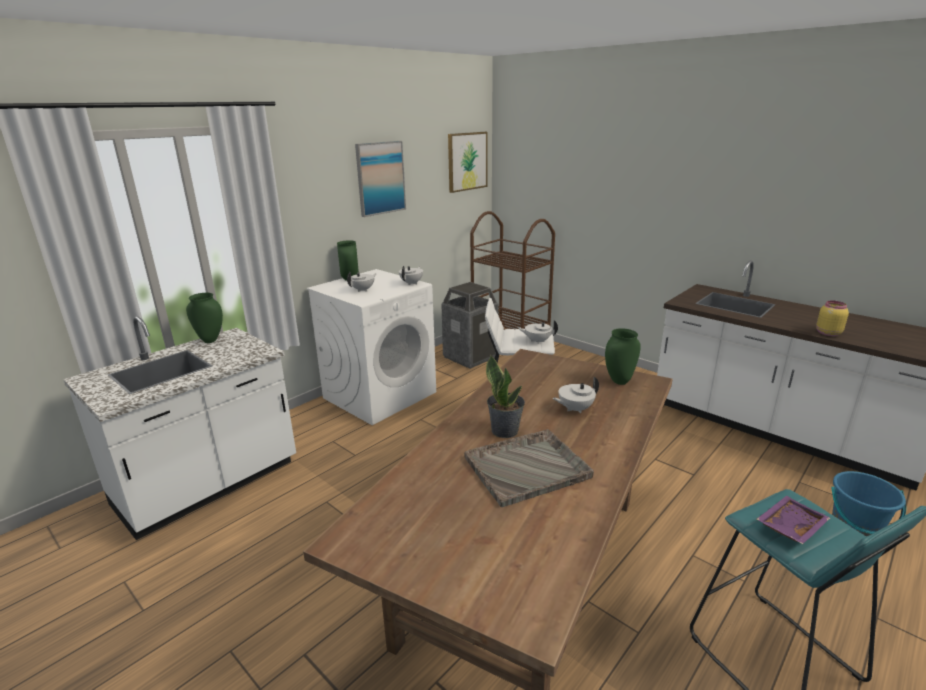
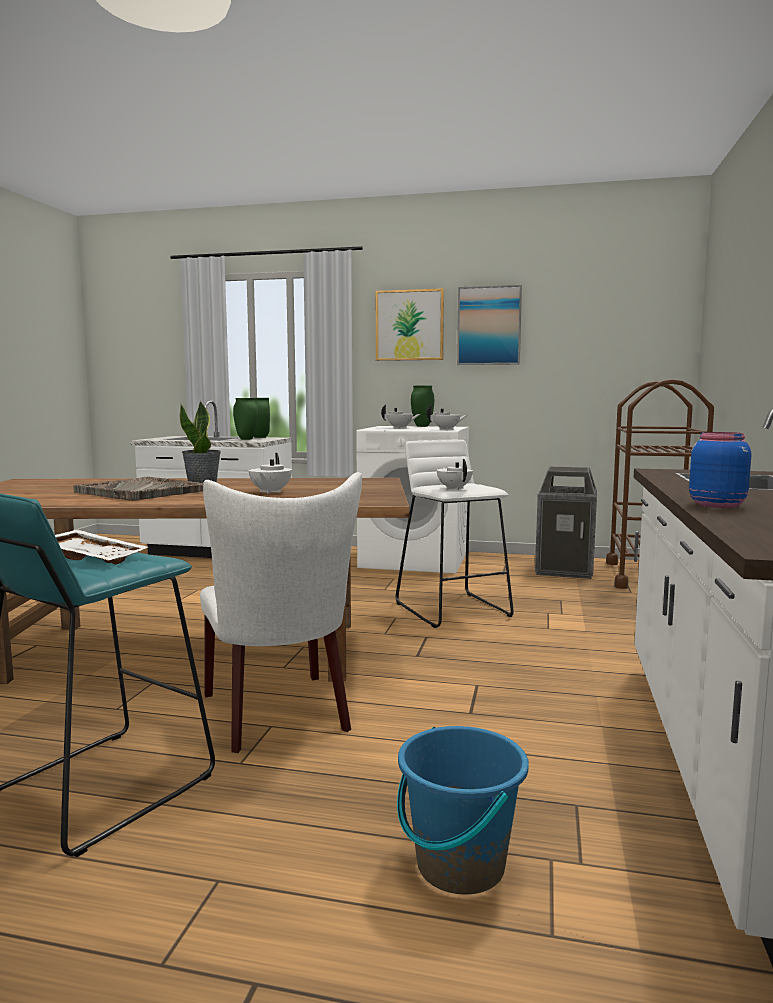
camera: 60 degrees right, 15 degrees down
(467, 161) = (643, 315): picture -> picture (409, 325)
(575, 409) = (270, 492): white teapot -> white teapot turned 120 degrees counterclockwise
(618, 381) = (364, 496): green vase -> green vase (247, 439)
(677, 547) = (280, 716): none -> white chair
(789, 526) = (94, 557): purple tray -> white tray
(827, 333) = (716, 505): yellow jar -> blue jar

